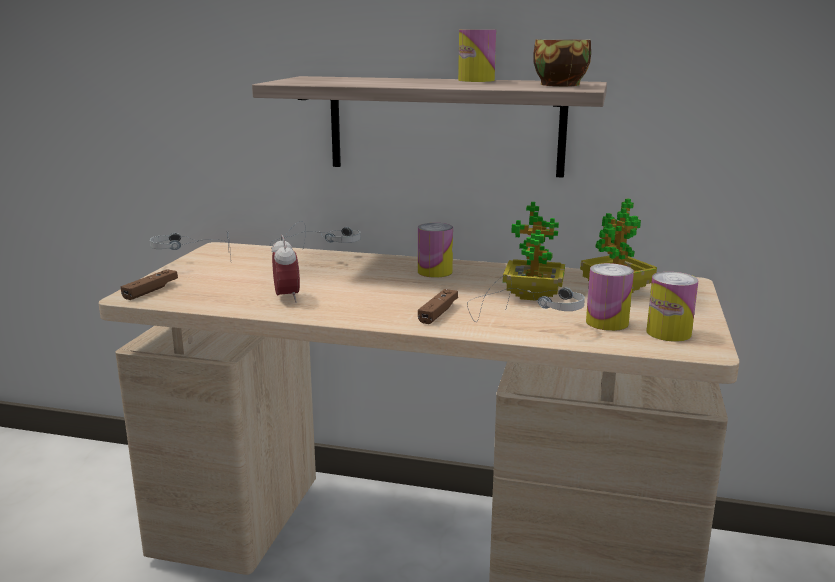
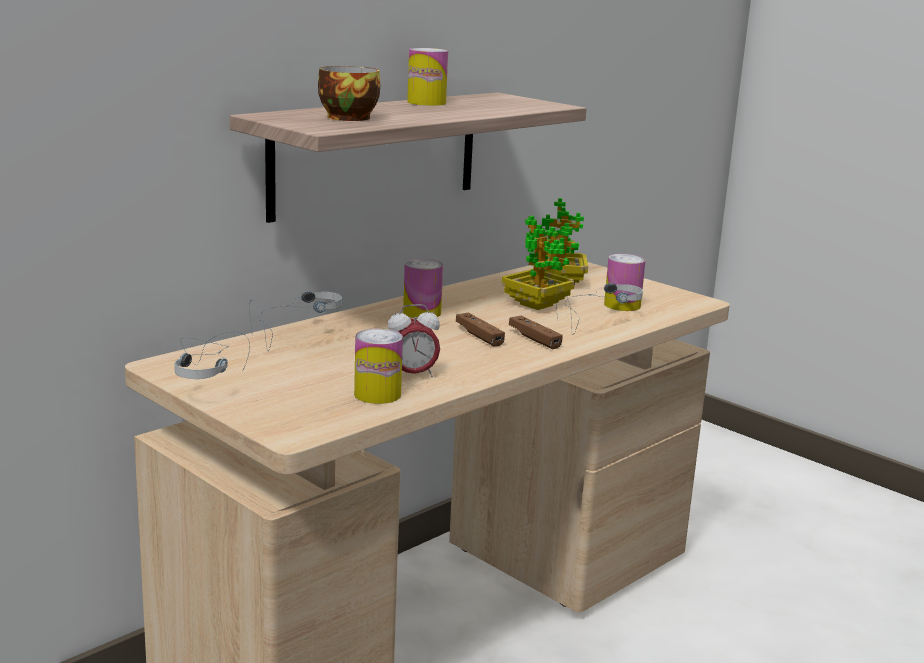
camera: 60 degrees left, 0 degrees up
(151, 291) = (286, 423): brown game controller -> brown game controller (479, 336)
(287, 298) = (412, 375): alarm clock -> alarm clock turned 150 degrees clockwise
(560, 85) = (517, 102): cup -> cup (346, 117)
(668, 333) = (661, 299): can -> can (377, 394)

